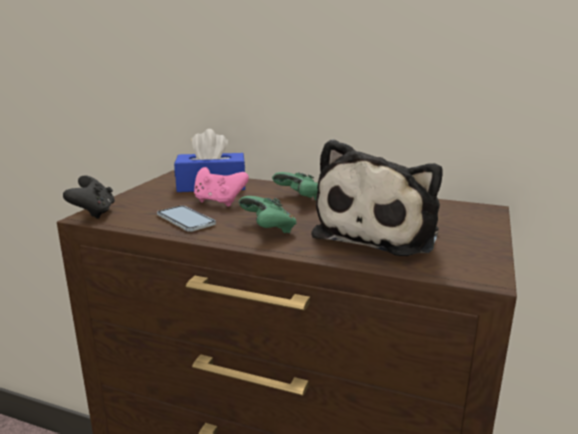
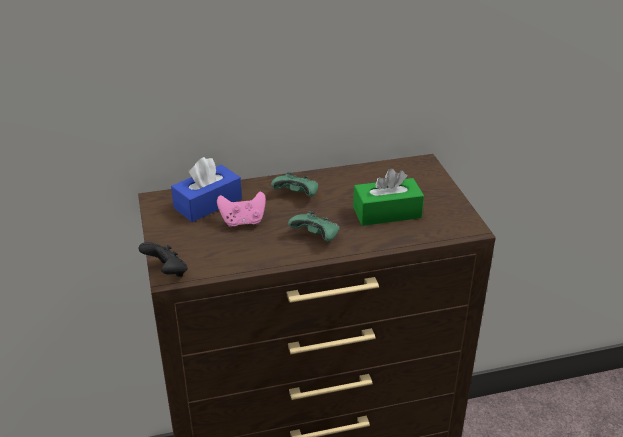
camera: 35 degrees left, 15 degrees up
(185, 220) = (248, 251): phone -> none
(380, 233) = (387, 212): plush toy -> green tissue box

